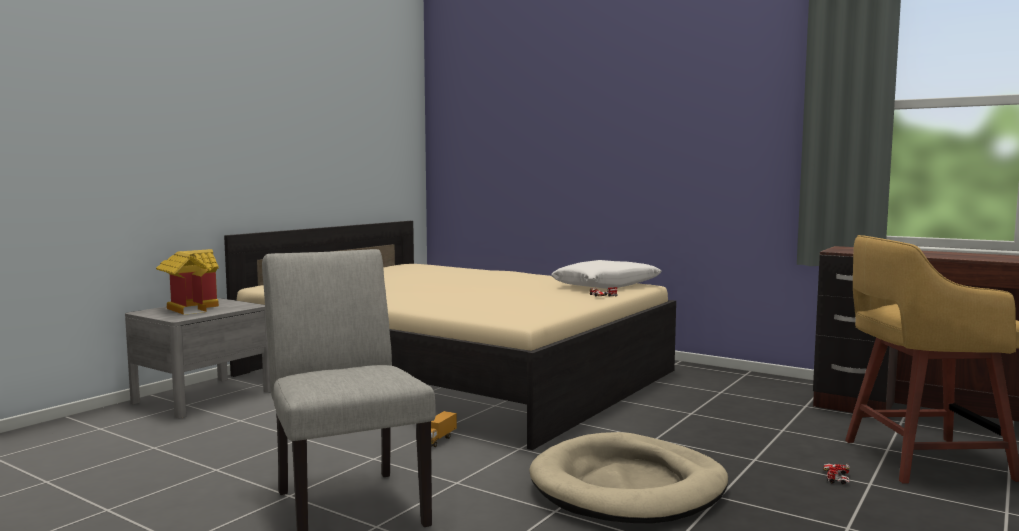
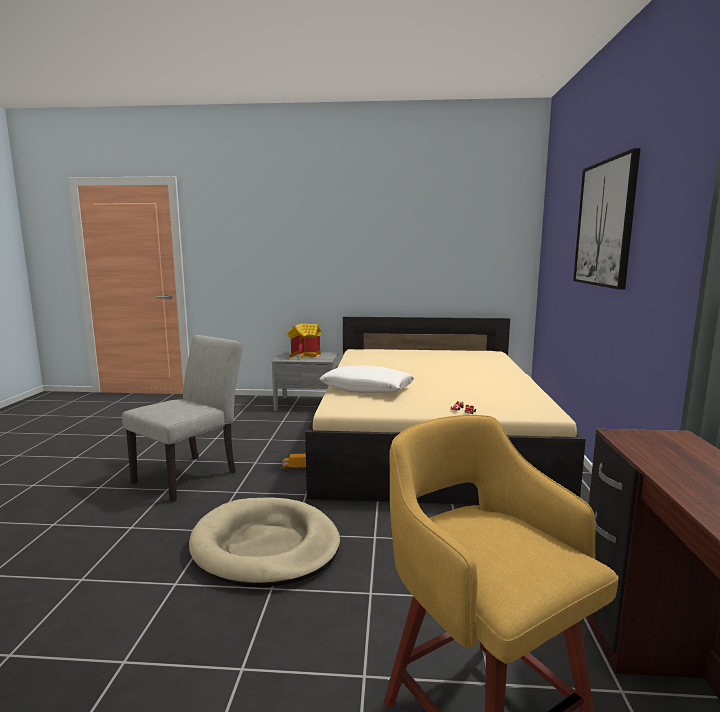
camera: 60 degrees right, 5 degrees up
(600, 103) = (605, 224): none -> picture
(606, 285) = (516, 404): white pillow -> white pillow (367, 389)
(836, 477) = (363, 649): toy car -> none

